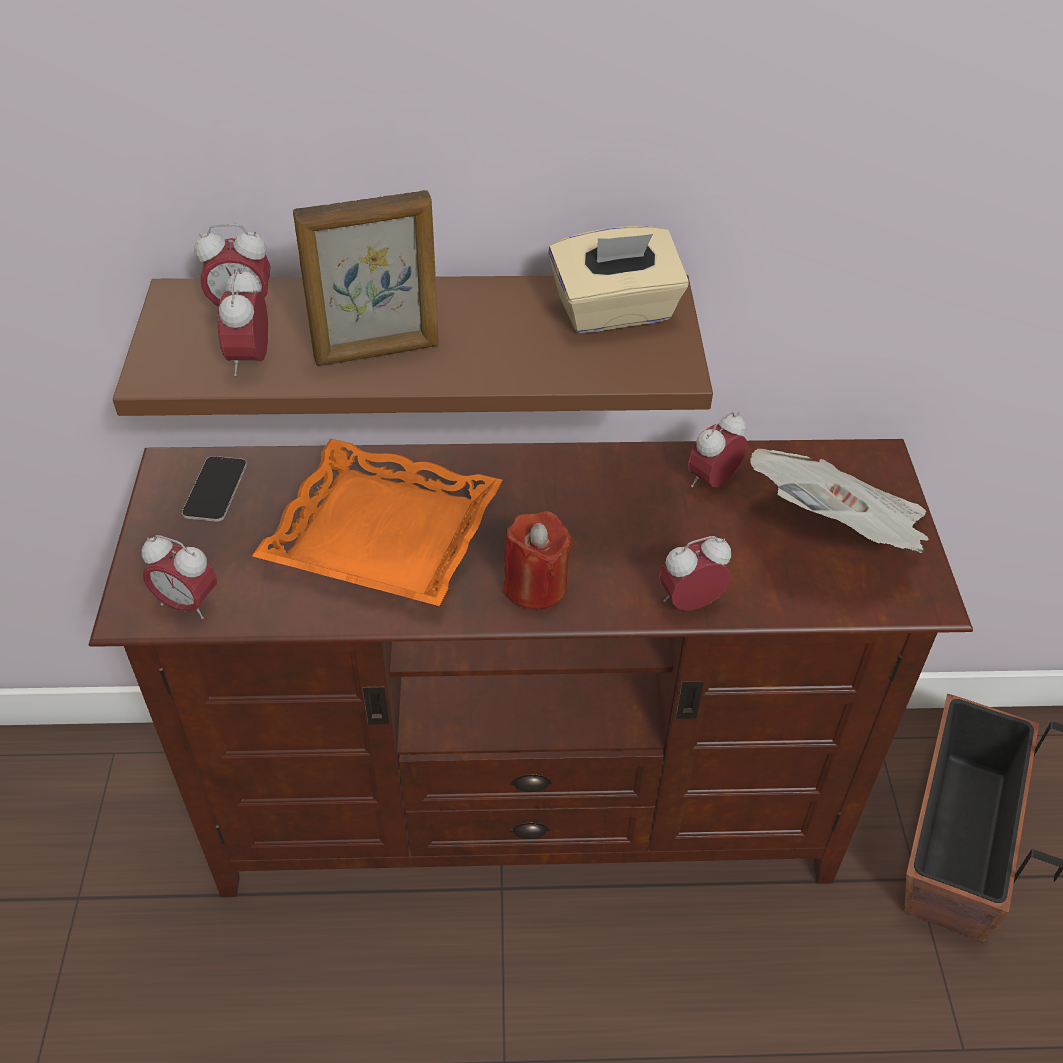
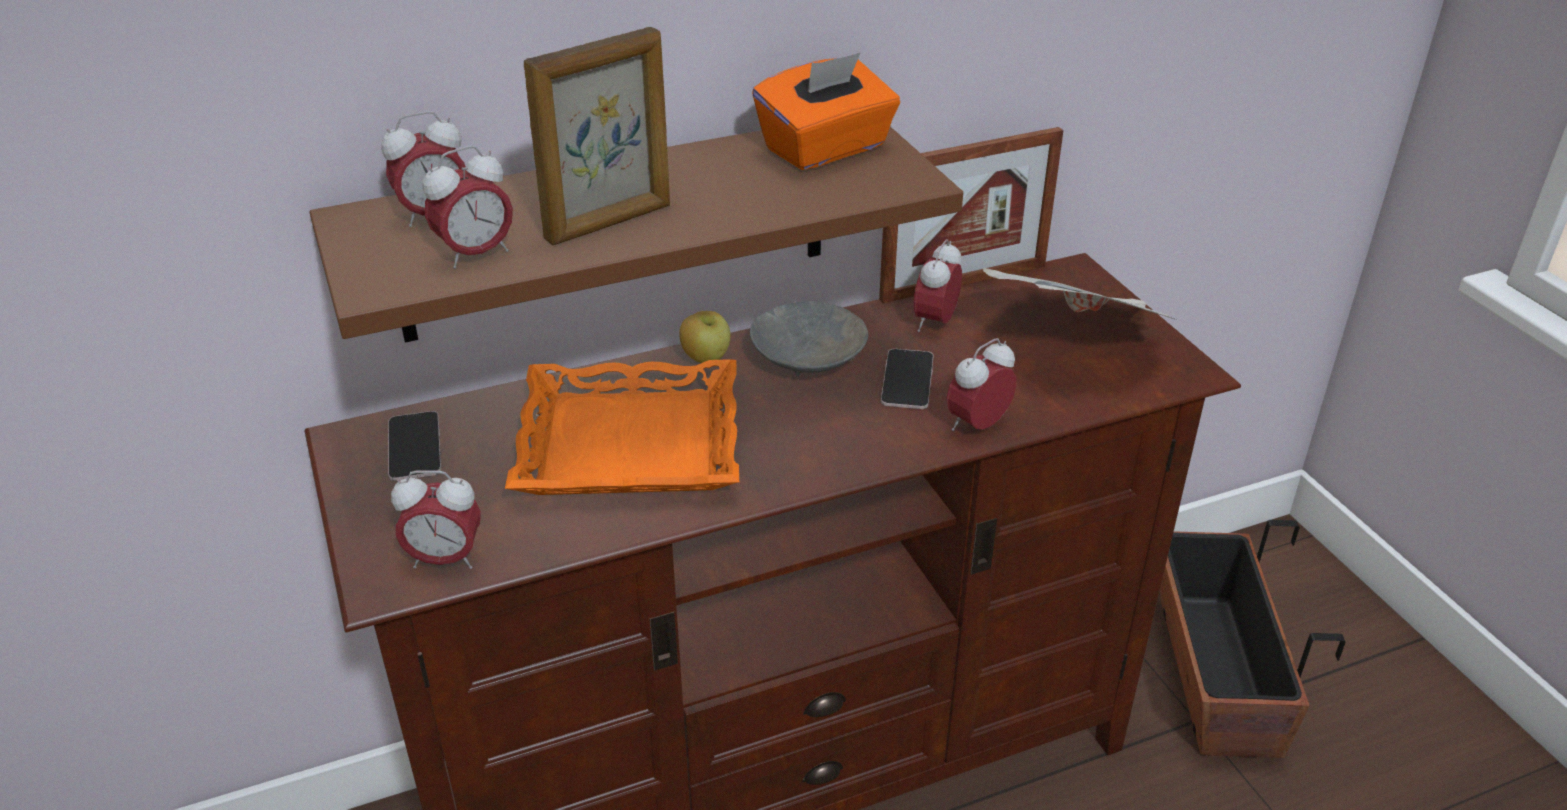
camera: 20 degrees left, 10 degrees down
(250, 360) = (475, 254): alarm clock -> alarm clock turned 105 degrees counterclockwise
(489, 465) = (706, 358): none -> apple
(535, 586) = (818, 449): red candle -> none
(579, 487) = (809, 356): none -> grey bowl
(615, 312) = (826, 149): beige tissue box -> orange tissue box
(653, 536) = (907, 380): none -> phone
(763, 443) = (963, 282): none -> picture frame

